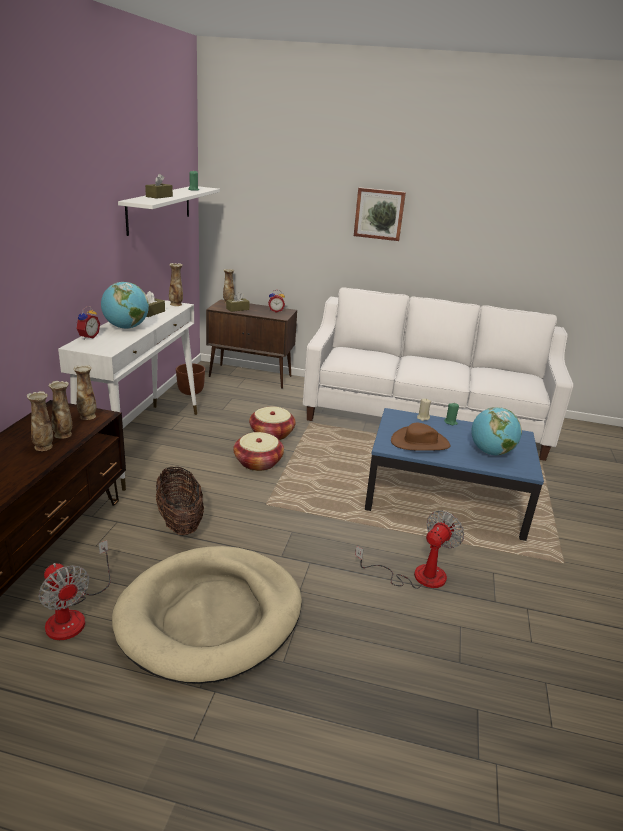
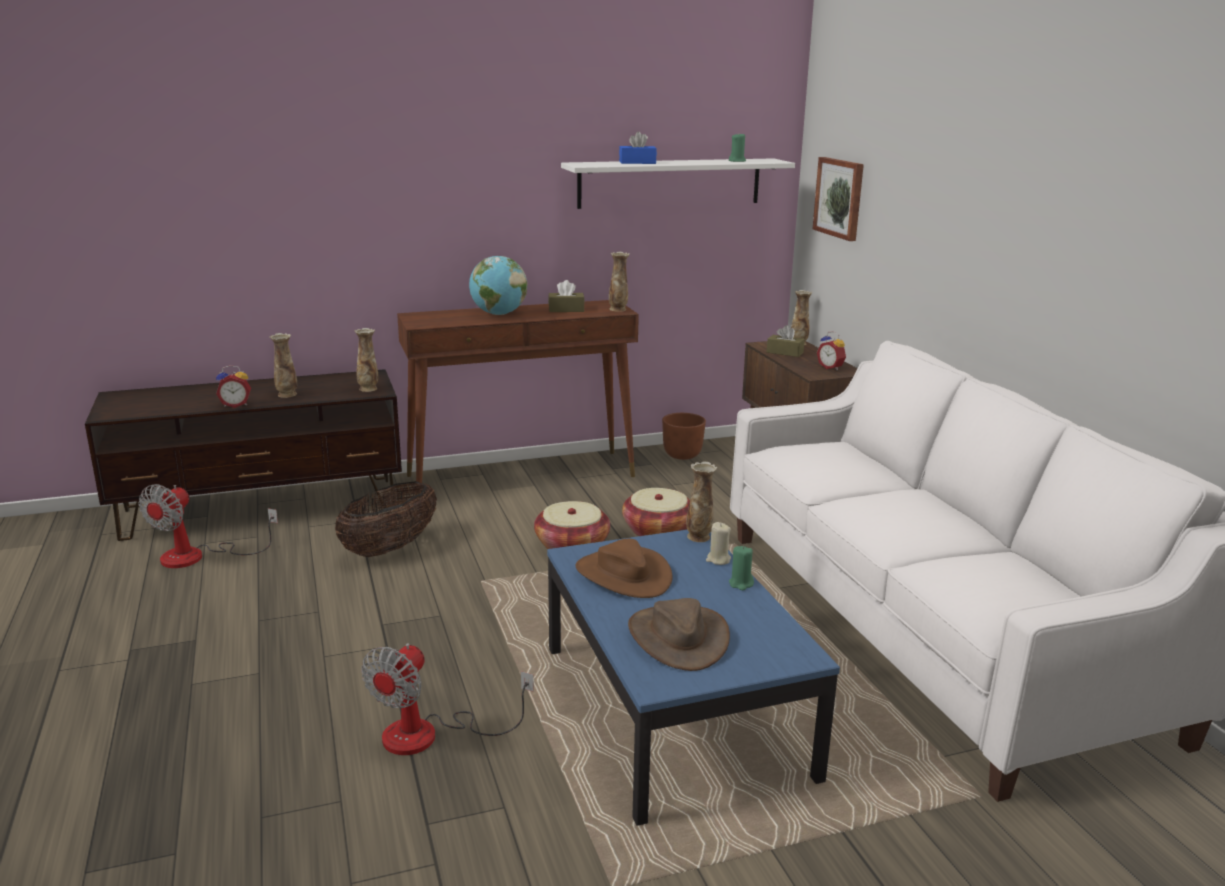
camera: 60 degrees right, 5 degrees down
(63, 434) = (319, 393): vase -> vase (699, 537)
(88, 337) = (444, 312): alarm clock -> alarm clock (236, 405)
(141, 442) = (522, 476): white console table -> brown console table
(159, 196) = (637, 162): brown tissue box -> blue tissue box
(210, 616) = (240, 619): beige dog bed -> none
(379, 214) = (979, 215): picture -> picture (840, 198)
(417, 576) = (430, 735): fan -> fan turned 105 degrees clockwise
(491, 452) = (678, 637): globe -> brown hat

